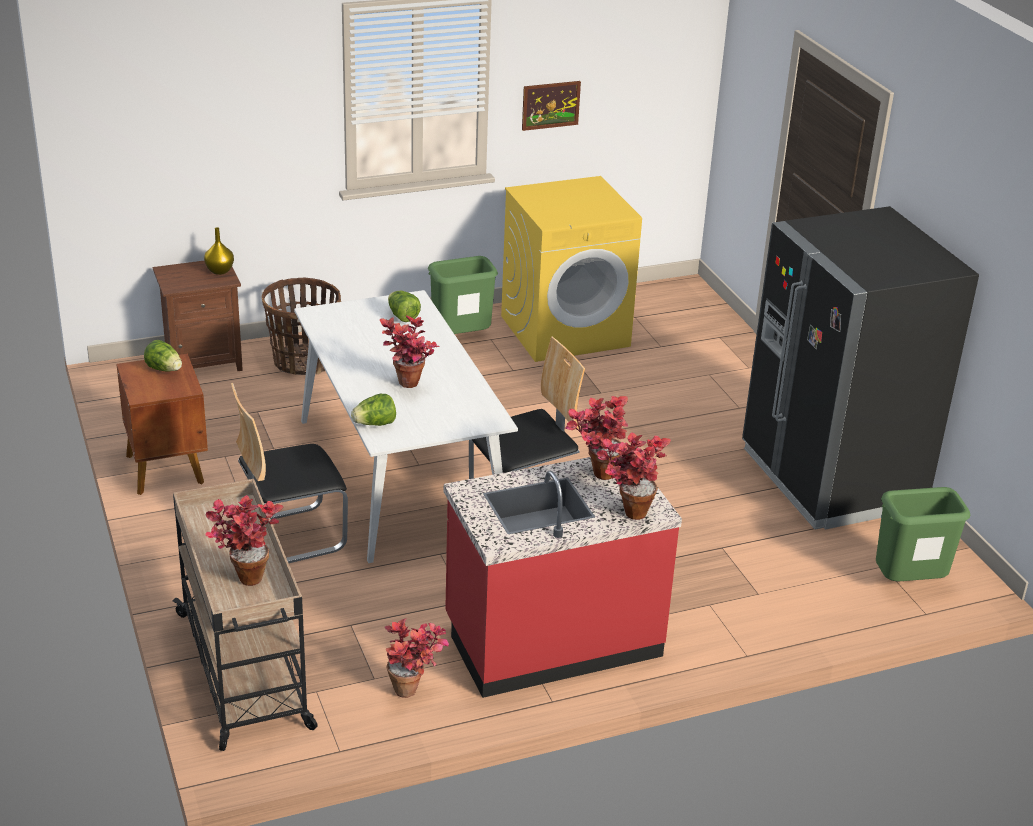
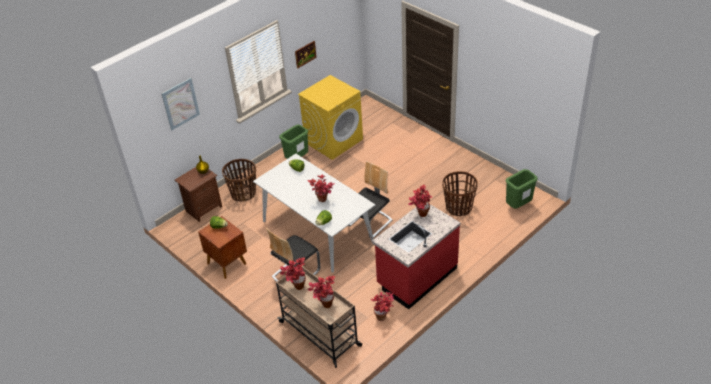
camera: 20 degrees left, 10 degrees up
(203, 91) = (180, 104): none -> picture
(627, 510) = (440, 226): potted plant -> potted plant (296, 286)
(756, 539) = (458, 208): none -> basket
(831, 479) = (469, 172): black fridge -> none

